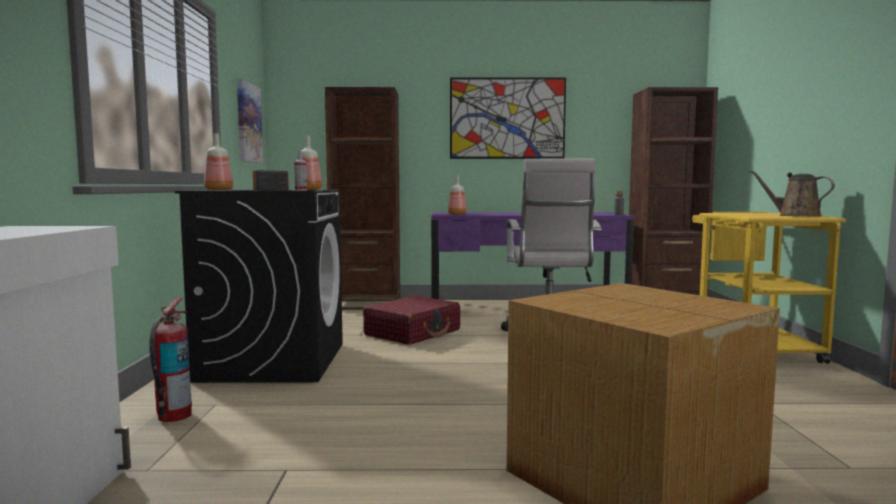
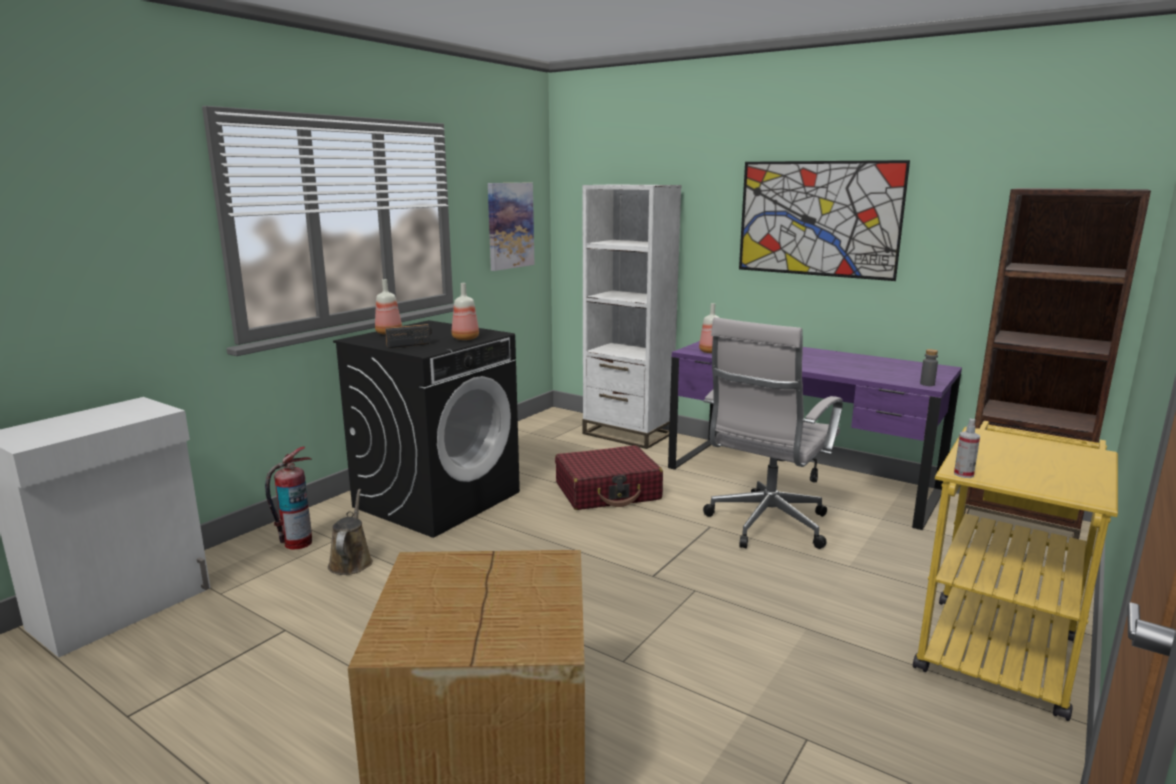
camera: 35 degrees right, 10 degrees up
(301, 190) = (429, 349): spray bottle -> spray bottle (963, 474)
(366, 305) = (627, 434): brown bookcase -> white bookcase
(795, 216) = (1061, 478): brown watering can -> brown watering can (351, 561)

